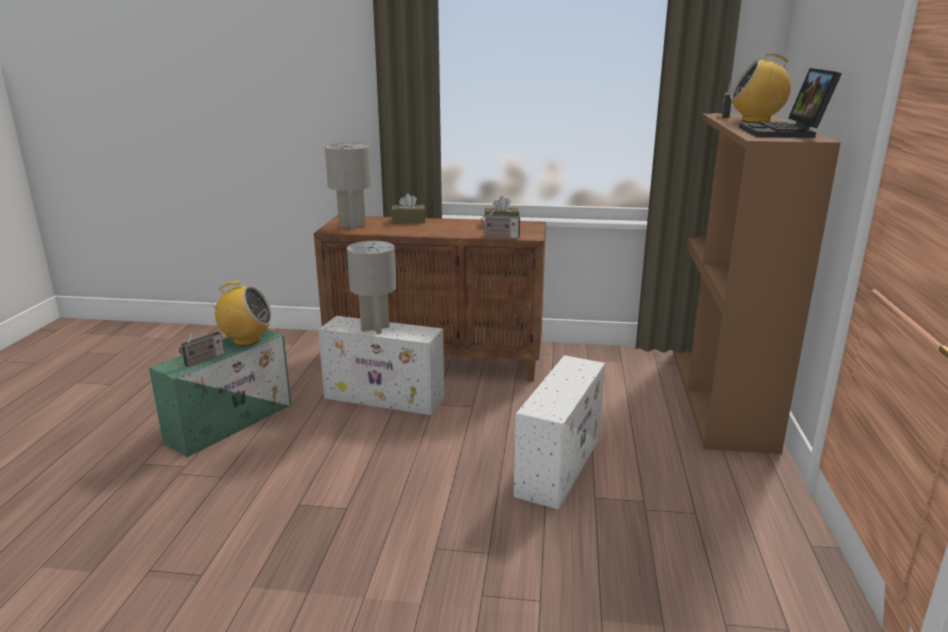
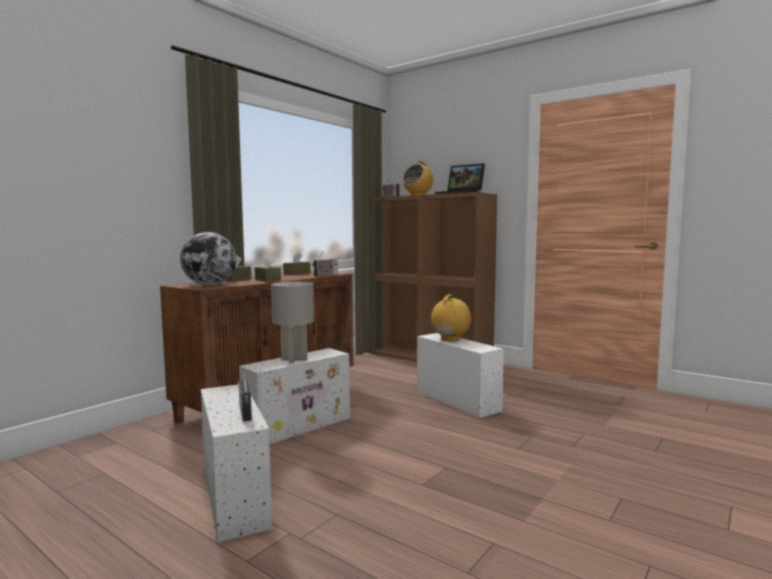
camera: 60 degrees left, 15 degrees down
(232, 422) = (234, 495): green storage box -> white storage box
(246, 340) = (230, 395): radio -> radio (450, 339)
(352, 226) = (209, 285): grey table lamp -> globe
(420, 230) = (267, 280): none -> brown tissue box

